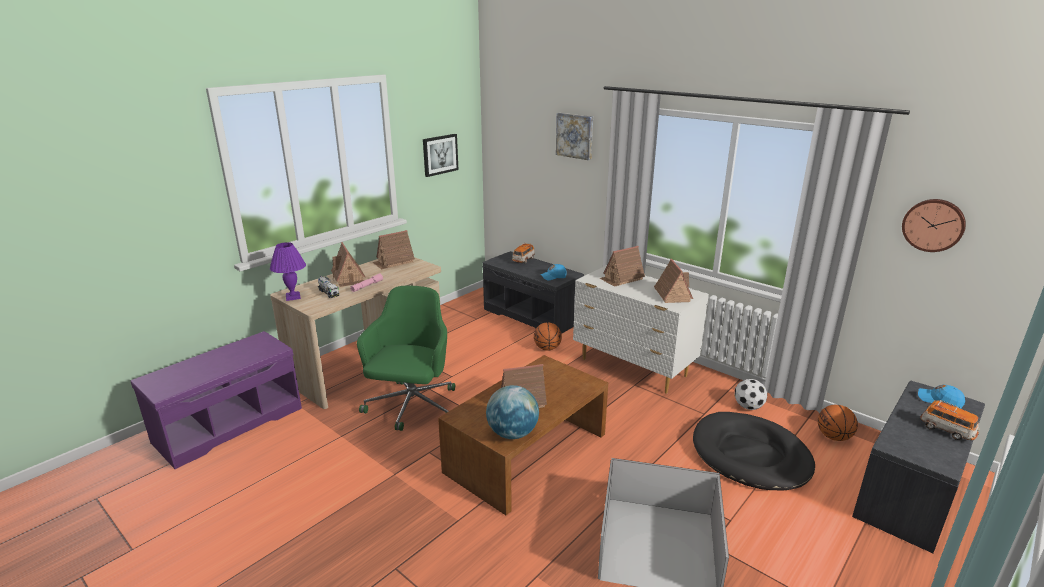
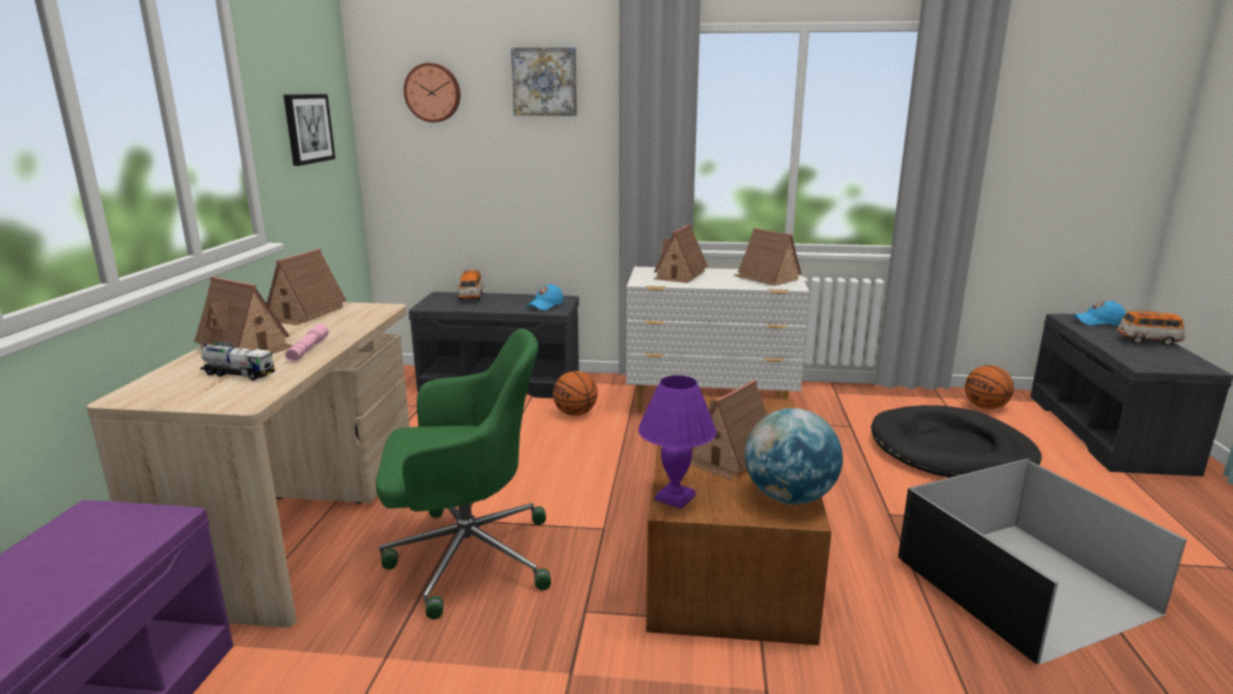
camera: 35 degrees left, 5 degrees down
(293, 297) = (160, 397): purple table lamp -> purple table lamp (676, 497)
(411, 407) = (466, 556): green office chair -> green office chair turned 105 degrees clockwise
(748, 407) = (879, 405): football -> none
(933, 225) = (1049, 126): wall clock -> wall clock (433, 92)

